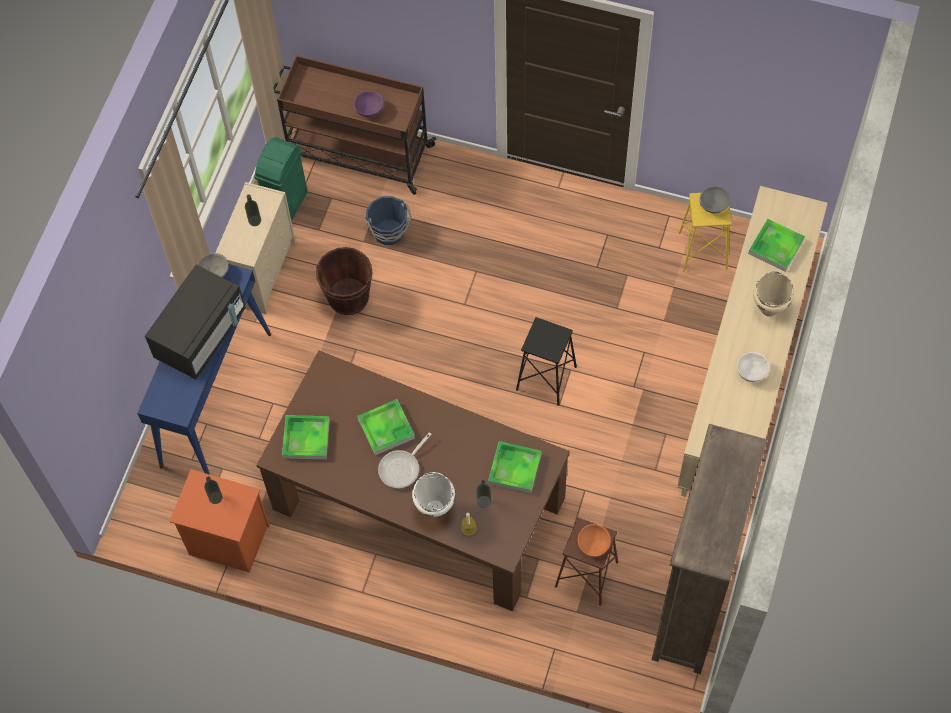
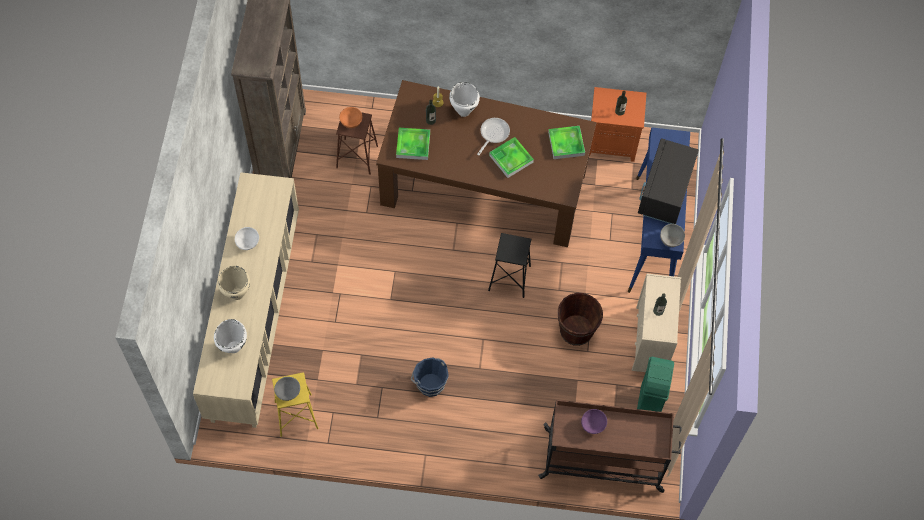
camera: 165 degrees right, 0 degrees up
(389, 232) = (558, 391): blue bucket -> blue bucket (430, 384)
(546, 378) = (408, 289): black stool -> black stool (509, 278)
(775, 247) = (234, 347): tray -> white cooking pot

